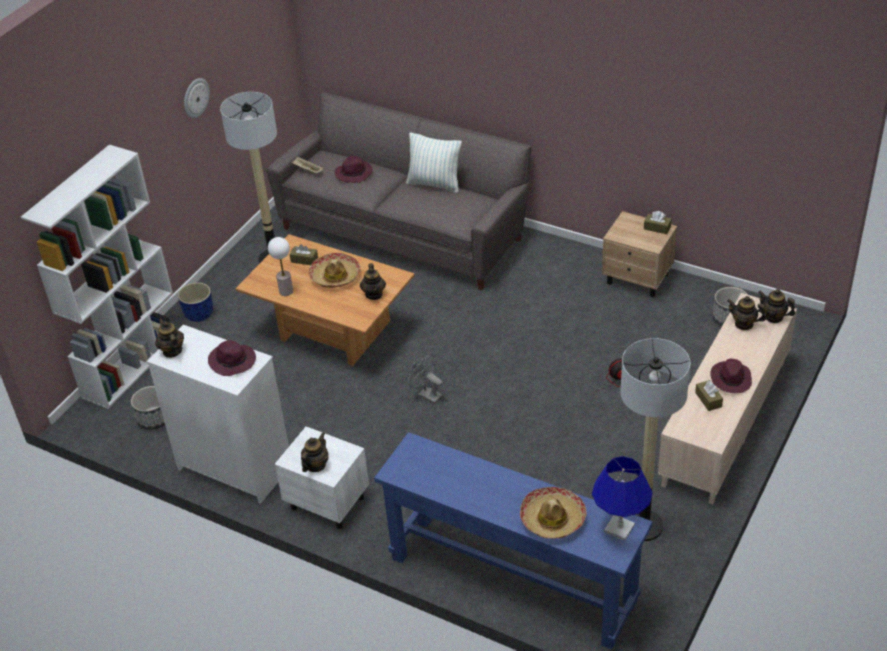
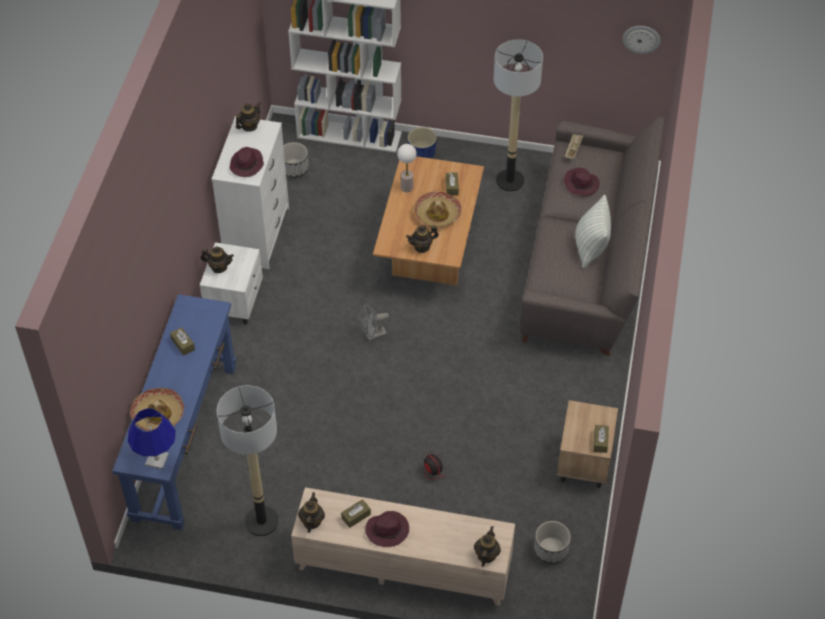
camera: 70 degrees right, 10 degrees up
(195, 97) = (517, 20): wall clock -> wall clock (641, 38)
(426, 395) = (372, 335): grey fan -> grey fan turned 135 degrees counterclockwise
(455, 482) = (183, 344): none -> brown tissue box
(744, 324) = (468, 531): teapot -> teapot (311, 521)

